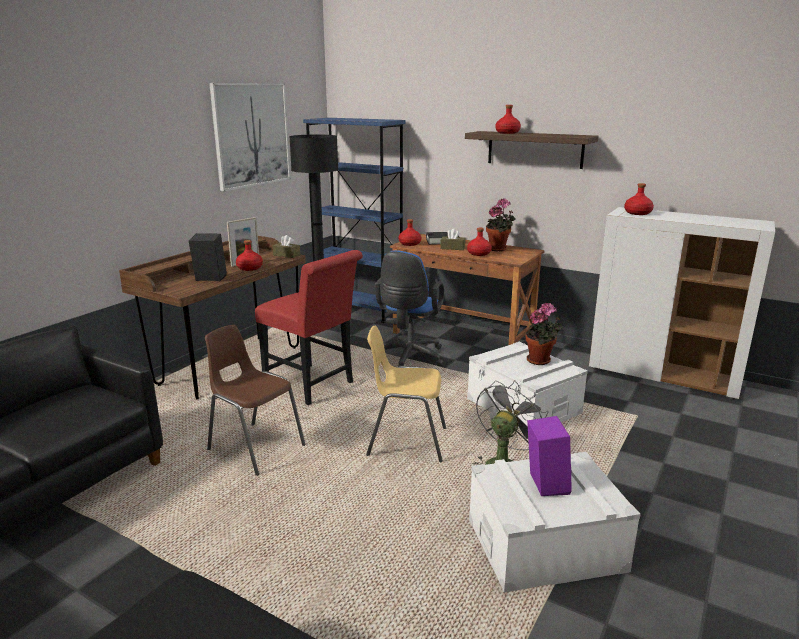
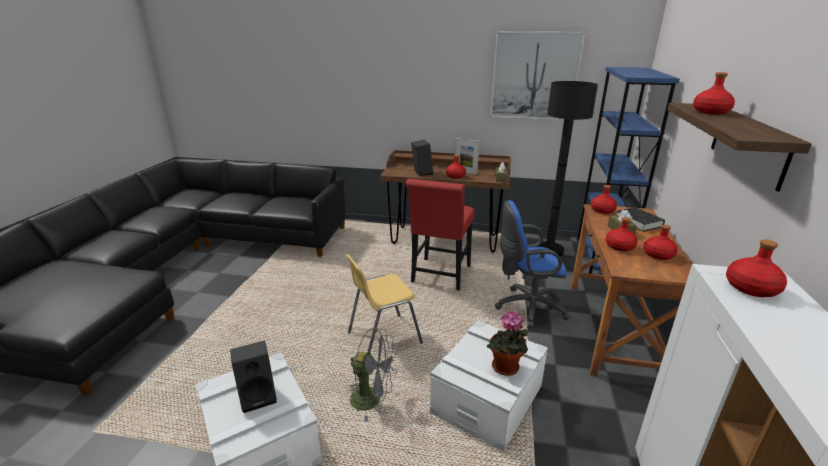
camera: 70 degrees right, 5 degrees up
(255, 447) = (348, 279): brown chair -> none
(406, 442) = (383, 337): yellow chair -> yellow chair turned 105 degrees counterclockwise
(498, 249) = (658, 255): potted plant -> red bottle
(544, 484) = (259, 396): purple speaker -> black speaker

